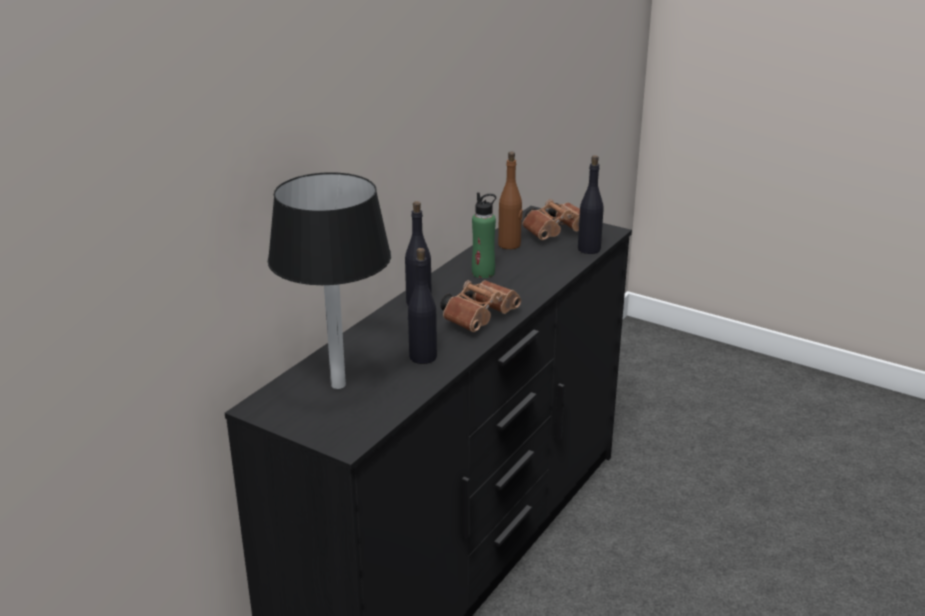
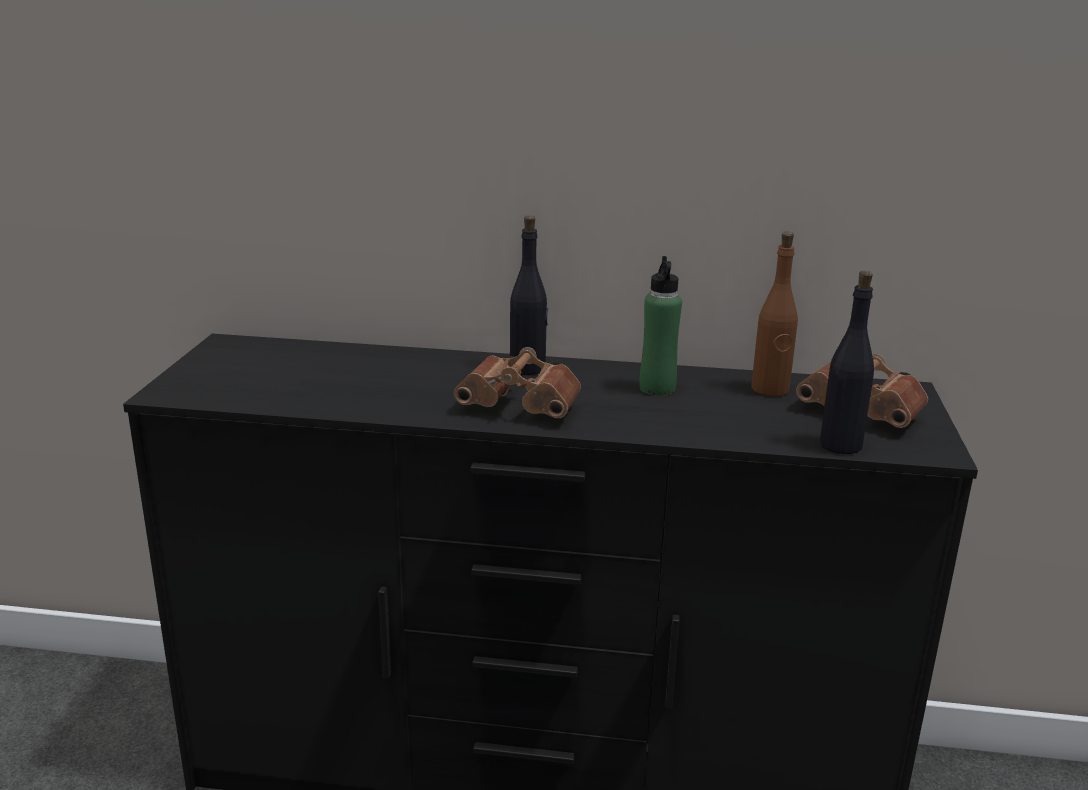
camera: 65 degrees right, 5 degrees down
(338, 385) = (292, 366): black table lamp -> none
(422, 357) = (387, 394): black bottle -> none

